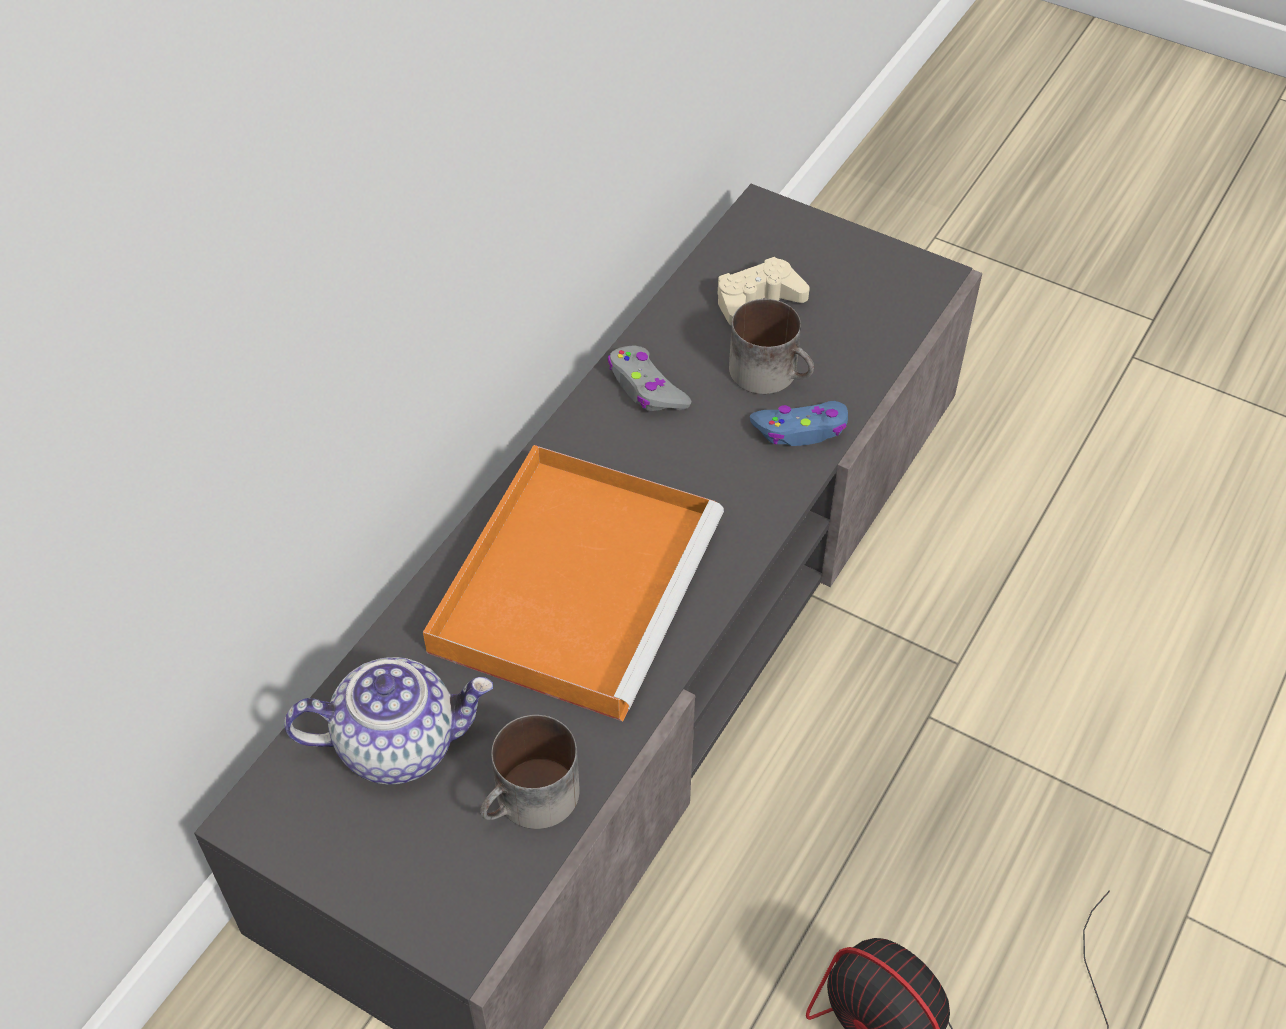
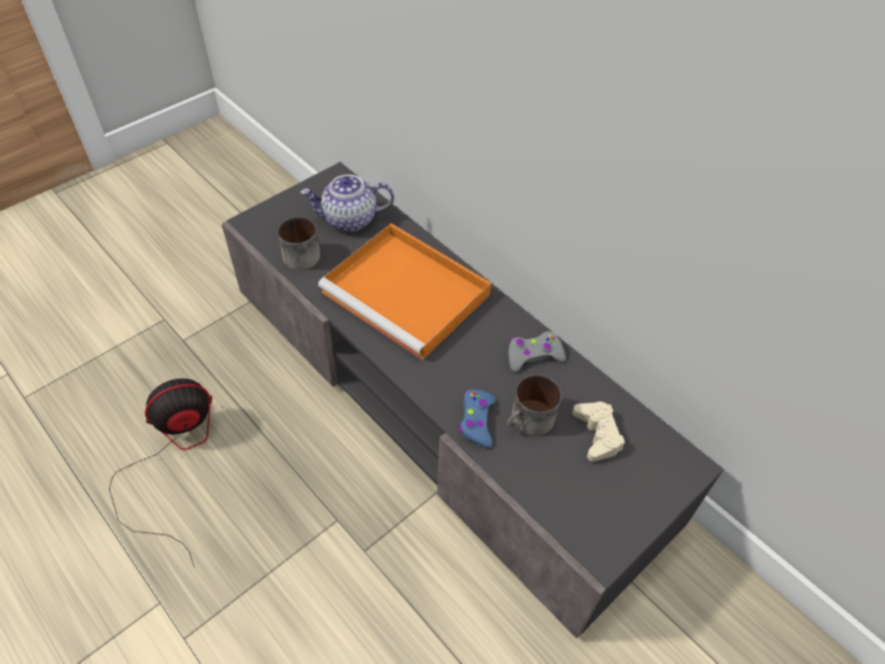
camera: 105 degrees right, 0 degrees up
(399, 742) = (349, 220): teapot -> teapot turned 75 degrees clockwise

